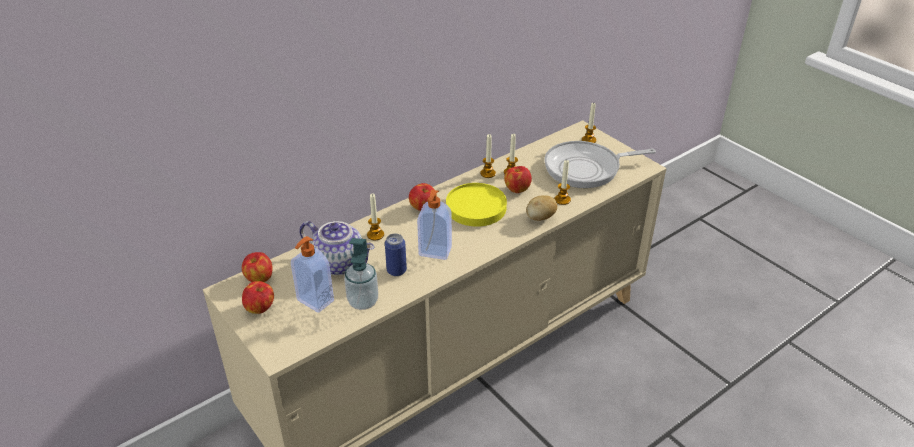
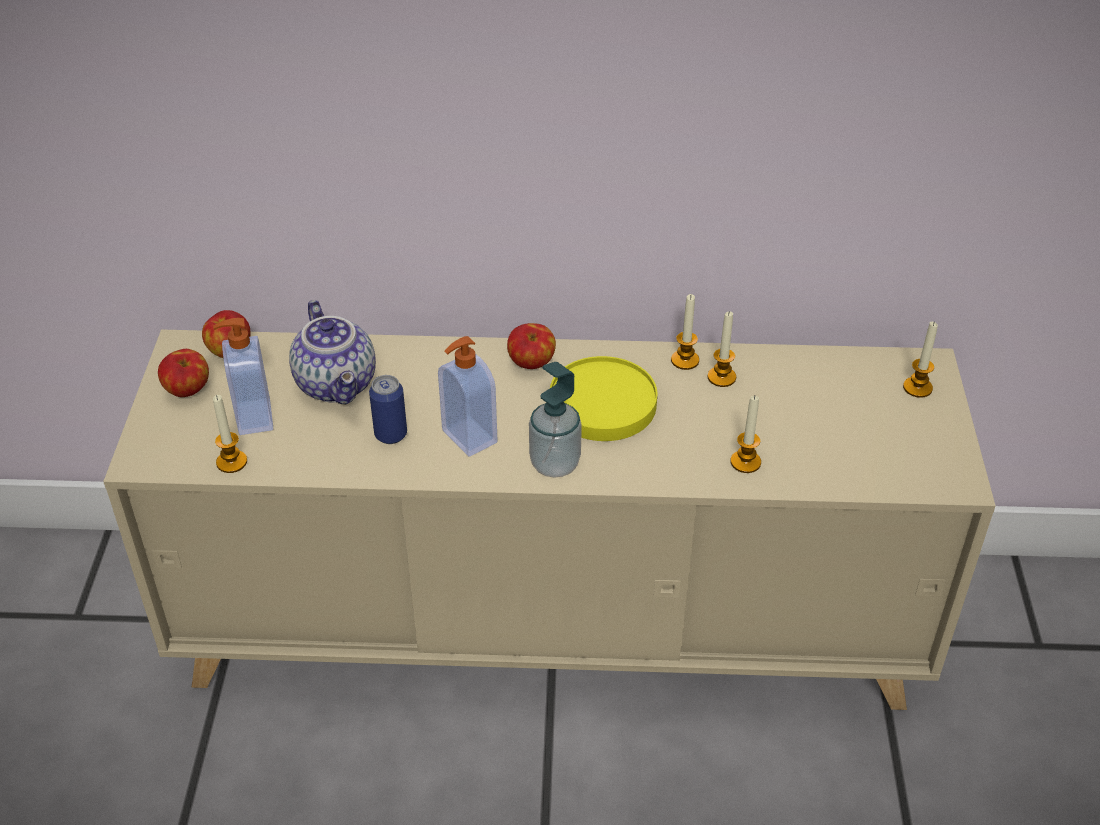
camera: 40 degrees right, 5 degrees up
(363, 302) = (303, 452): soap dispenser -> soap dispenser (555, 464)
(375, 235) = (425, 369): candle -> candle (231, 462)
(517, 189) = (697, 407): apple -> none
(540, 218) = (675, 472): potato -> none
(586, 169) = (850, 433): frying pan -> none

